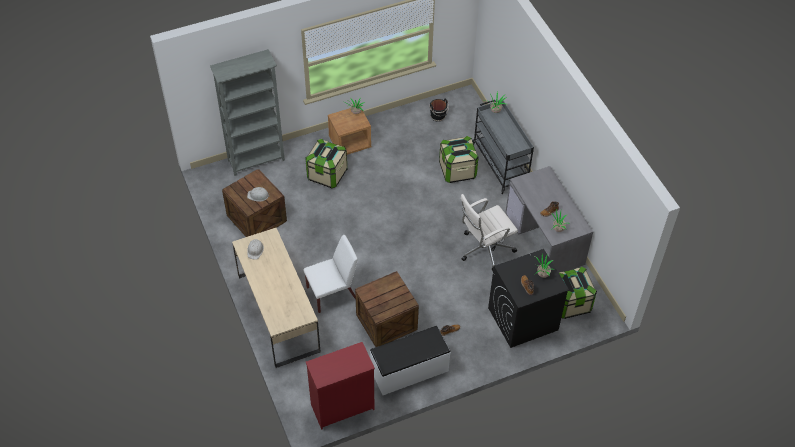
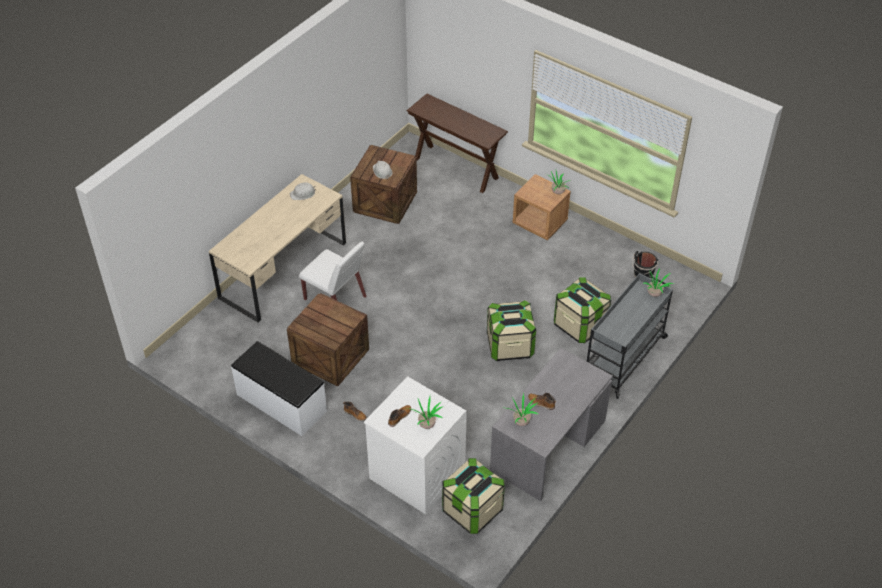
camera: 60 degrees right, 5 degrees down
(257, 160) = (456, 168): grey bookcase -> brown console table
(327, 174) = (482, 225): storage box -> storage box (510, 345)
(341, 407) = (203, 368): red dresser -> none
(484, 249) = (488, 397): white office chair -> none
(522, 319) = (416, 473): black washing machine -> white washing machine

